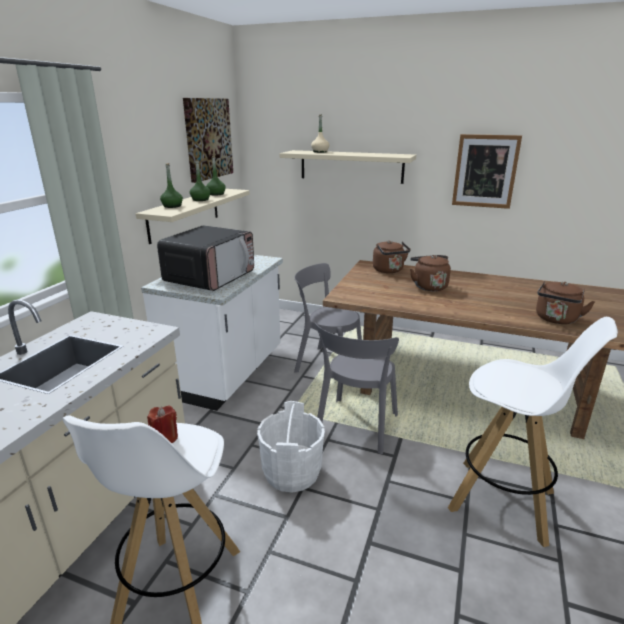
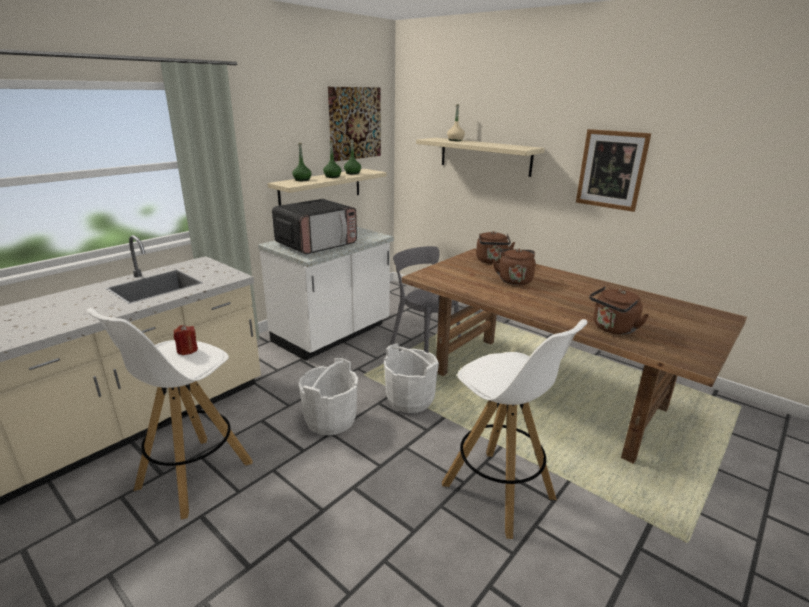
camera: 20 degrees right, 0 degrees up
(356, 428) = (410, 399): grey chair -> white bucket

